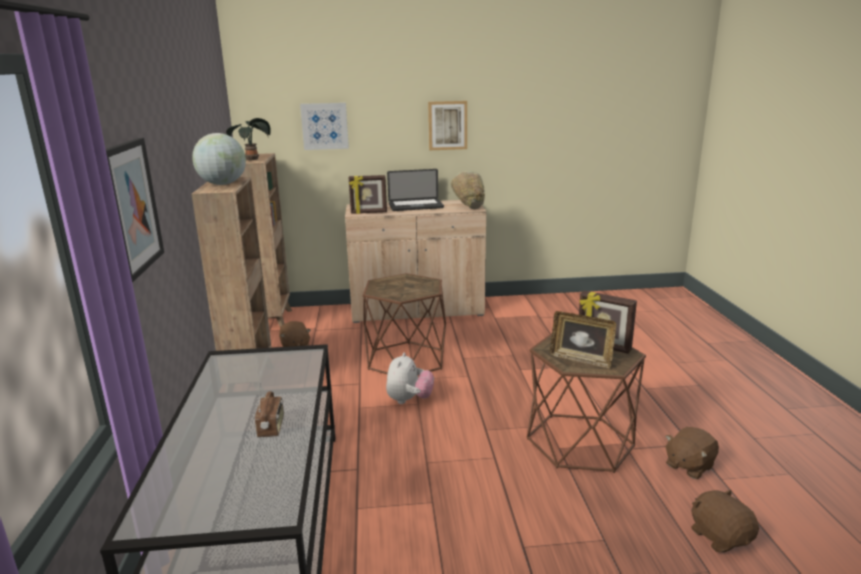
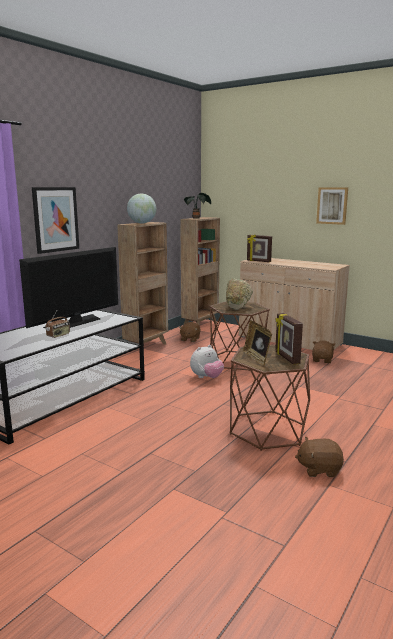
camera: 40 degrees right, 5 degrees down
(243, 391) = (75, 322): none -> television
(324, 126) = (251, 202): picture -> none
(415, 206) = (296, 262): laptop -> none
(469, 207) = (329, 267): beige bowl -> beige bowl (237, 308)
(720, 536) = (267, 504): brown plush toy -> brown plush toy (322, 360)

